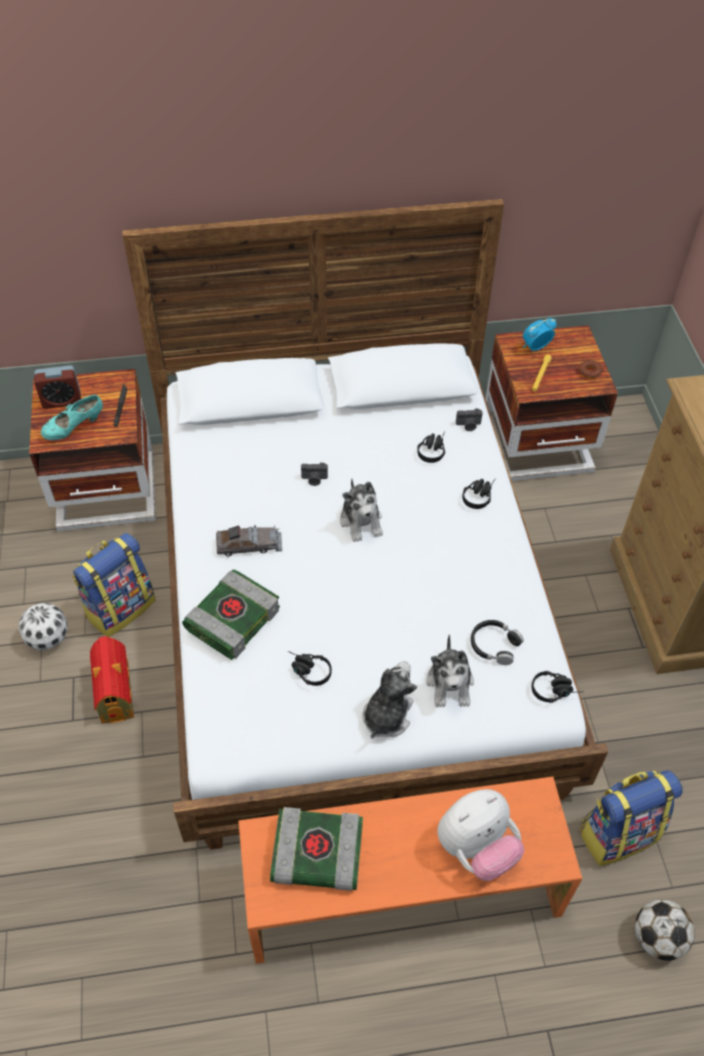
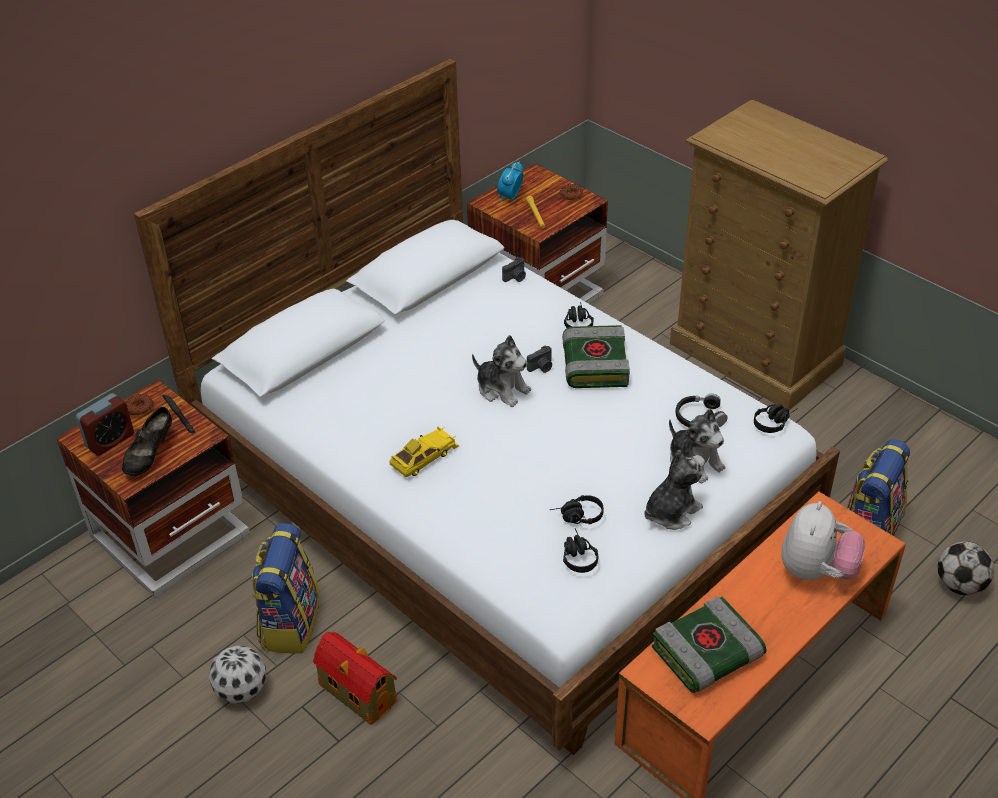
camera: 35 degrees left, 10 degrees down
(74, 428) = (150, 456): turquoise shoe -> black shoe
(102, 385) = (139, 407): none -> donut
(232, 618) = (471, 516): book -> book (594, 364)
(249, 545) = (425, 457): grey toy car -> yellow toy car
(314, 479) = (428, 380): camera -> camera (541, 367)
(386, 715) = (671, 511): plush toy -> plush toy turned 60 degrees clockwise
(432, 449) = (505, 309): black headphones -> black headphones (577, 555)

